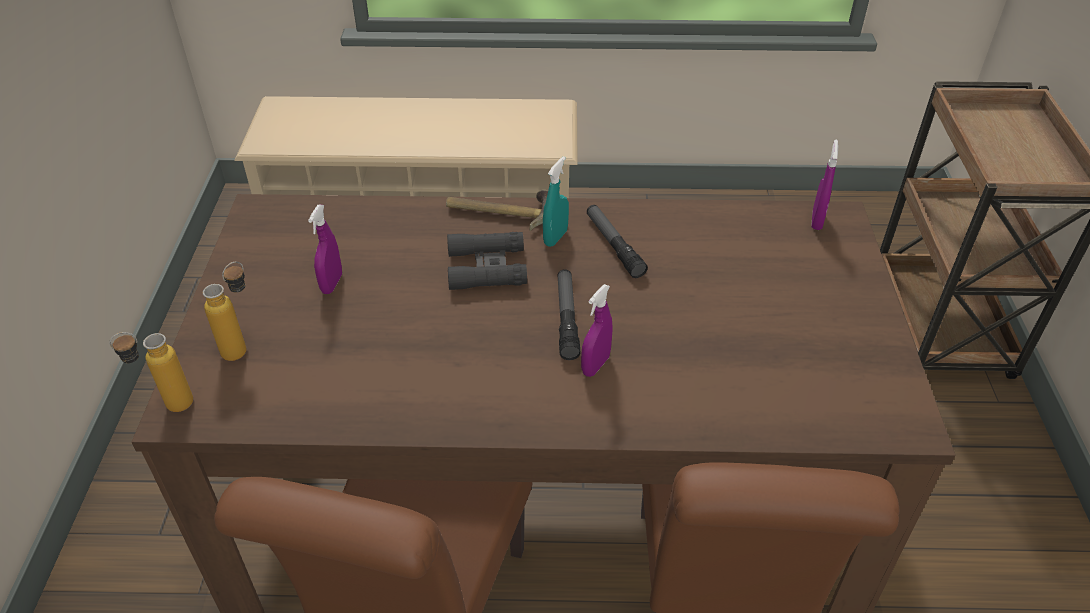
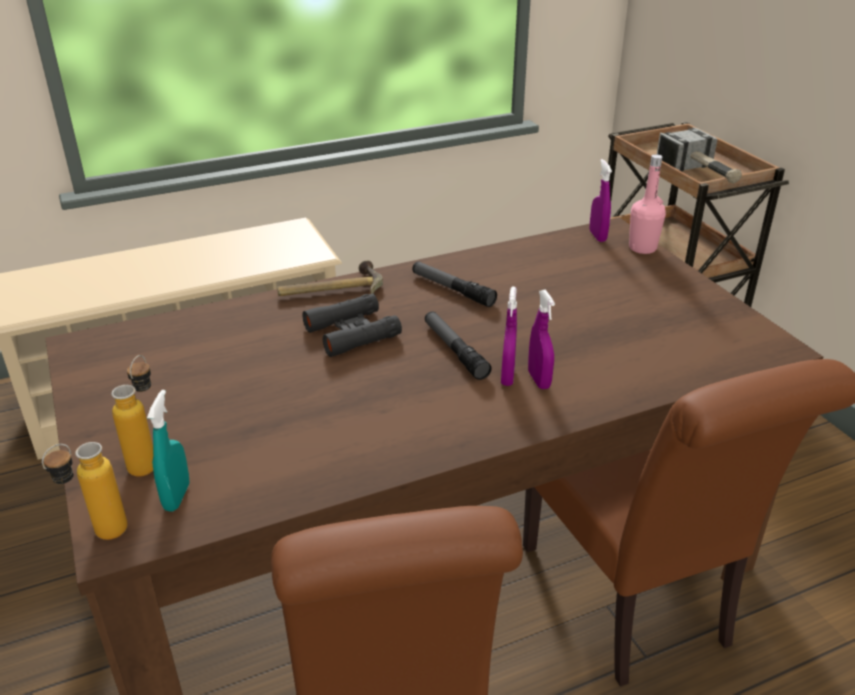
camera: 25 degrees left, 10 degrees down
(332, 284) = (207, 383): purple spray bottle -> purple spray bottle (539, 380)
(555, 238) = (396, 296): turquoise spray bottle -> turquoise spray bottle (177, 497)
(856, 251) = (642, 248): none -> pink bottle
(1012, 166) = (701, 174): none -> hammer

